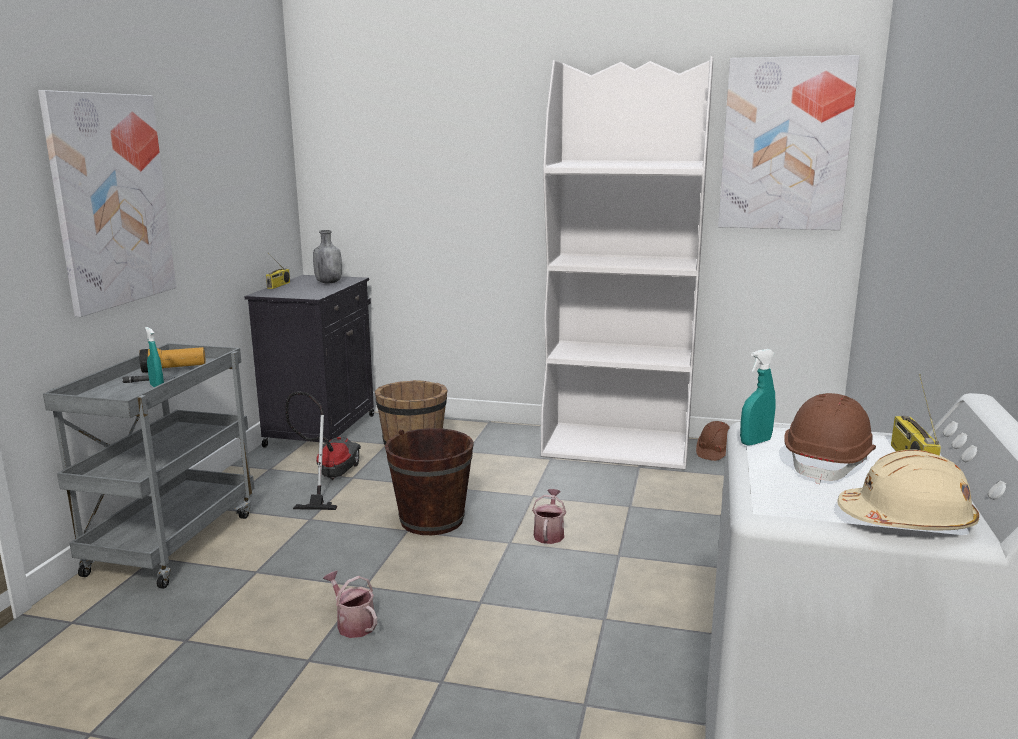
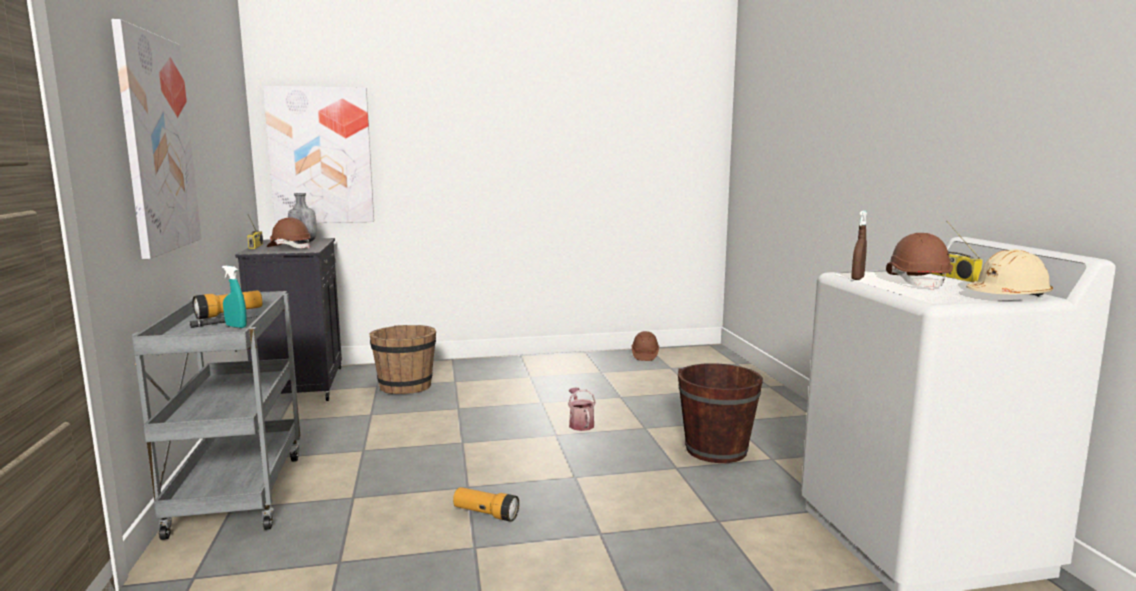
camera: 25 degrees left, 5 degrees down
(304, 290) = (290, 247): none -> brown hard hat
(328, 478) = (348, 418): vacuum cleaner -> none
(353, 624) = (486, 514): watering can -> flashlight
(432, 520) = (476, 432): brown bucket -> brown bucket (716, 450)
(618, 447) = (573, 362): white bookcase -> none
(755, 442) = (857, 278): turquoise spray bottle -> brown spray bottle
(785, 145) = (675, 119): picture -> picture (321, 156)

